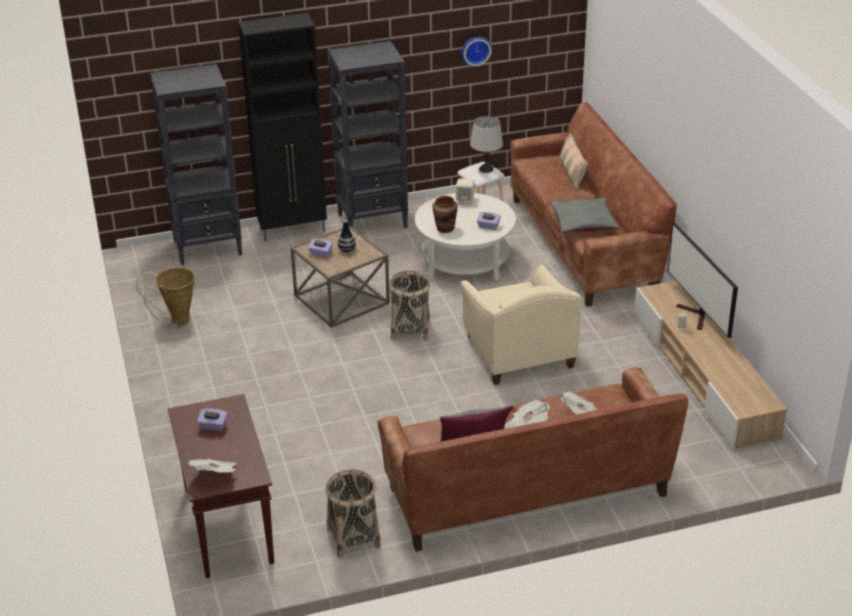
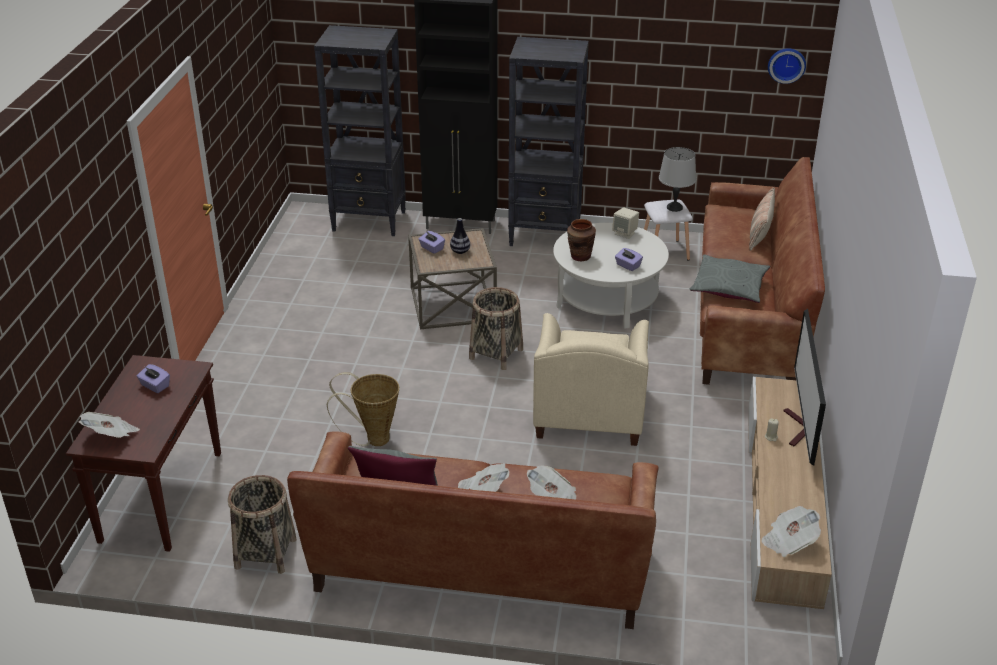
camera: 25 degrees right, 0 degrees up
(176, 322) = (283, 283): basket -> basket (372, 439)
(475, 50) = (688, 71): wall clock -> wall clock (786, 64)
(745, 396) = (789, 542): none -> newspaper

